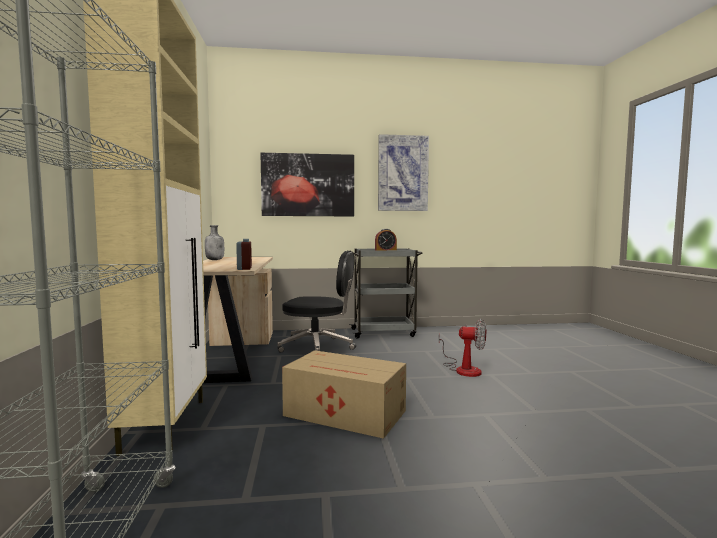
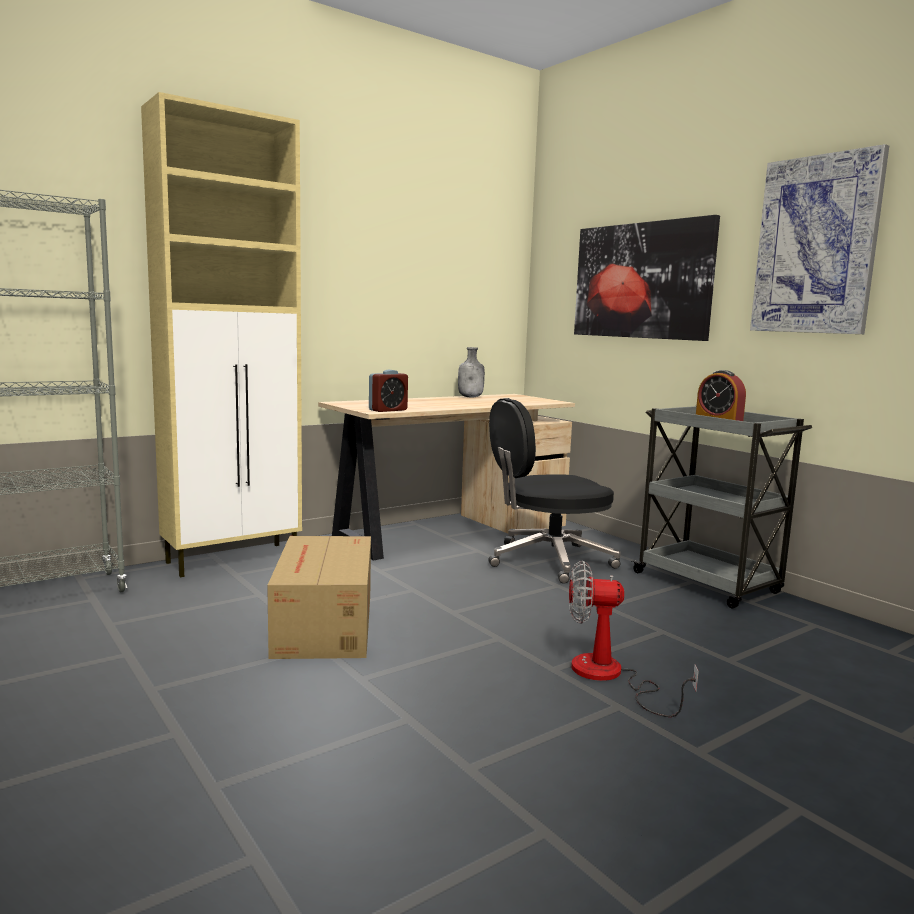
camera: 60 degrees right, 5 degrees up
(318, 347) = (548, 561): black office chair -> black office chair turned 90 degrees clockwise
(463, 369) = (610, 677): fan -> fan turned 105 degrees clockwise

